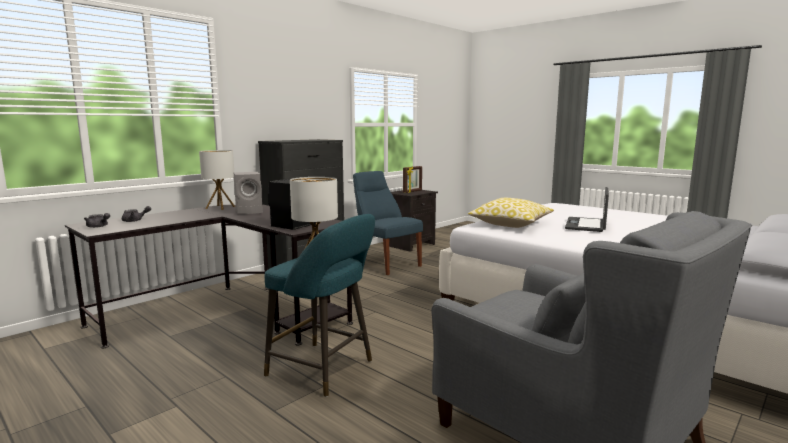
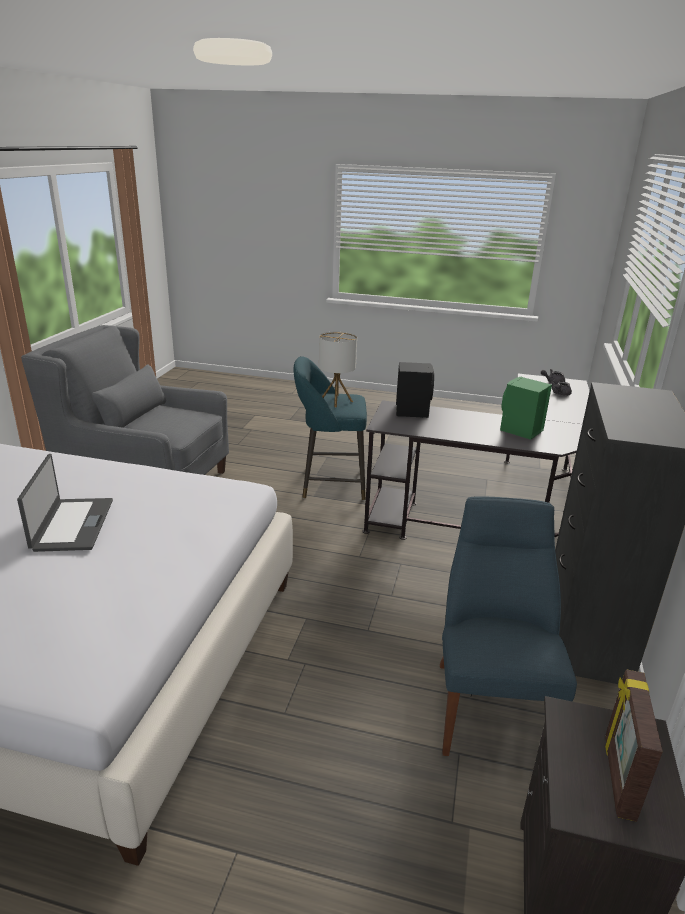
camera: 150 degrees right, 15 degrees up
(220, 207) = (577, 433): table lamp -> none
(250, 211) = (520, 431): grey speaker -> green speaker
(385, 264) = (489, 704): blue chair -> blue chair turned 105 degrees counterclockwise
(511, 224) = (192, 506): pillow -> none

